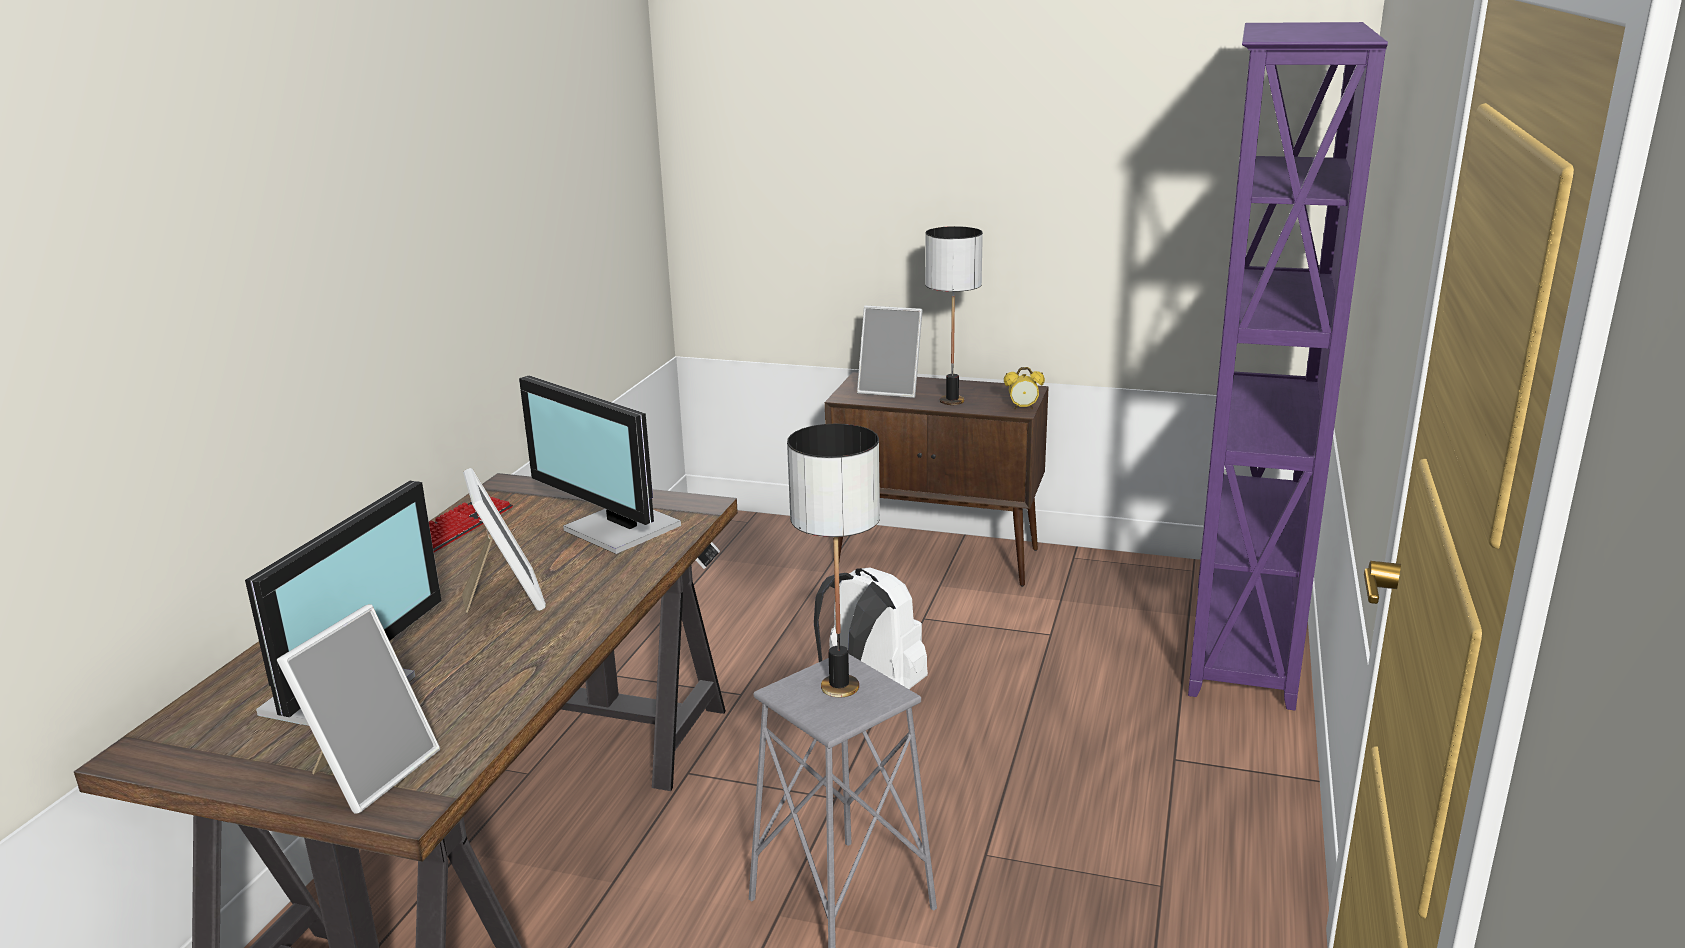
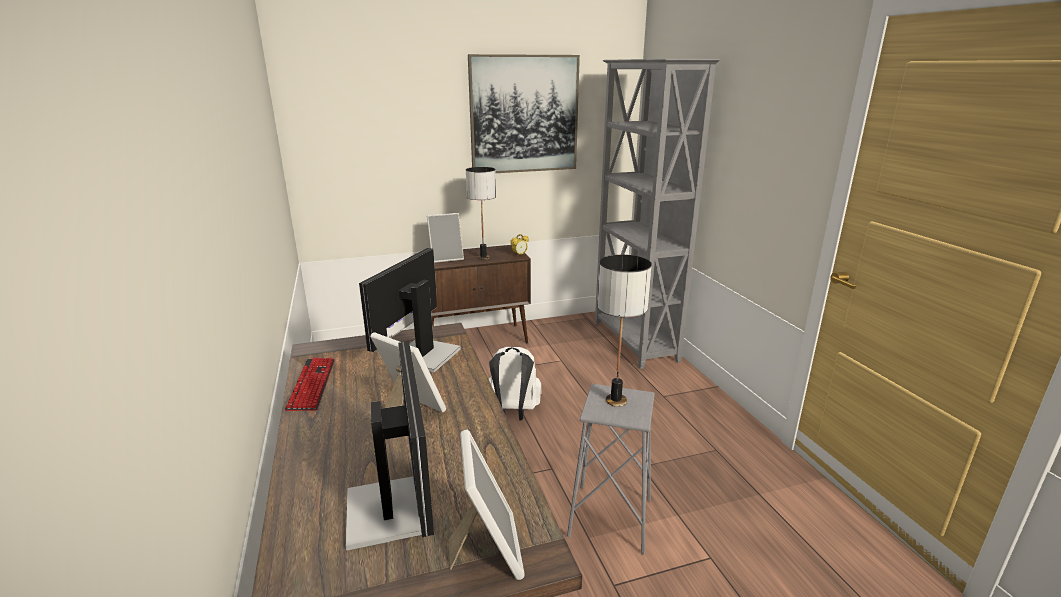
camera: 35 degrees left, 0 degrees up
(619, 530) = (422, 355): monitor -> monitor turned 105 degrees clockwise
(1085, 129) = (524, 114): none -> picture
(1239, 643) = (634, 342): purple bookcase -> grey bookcase

